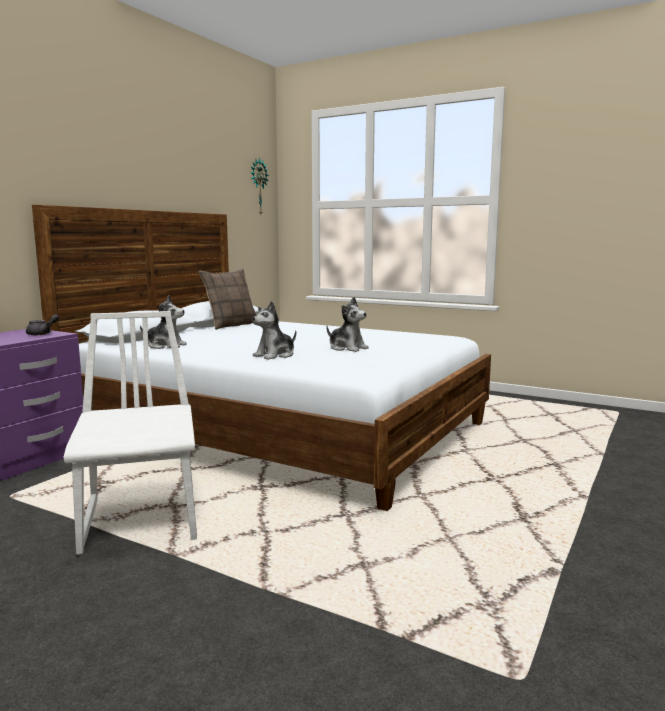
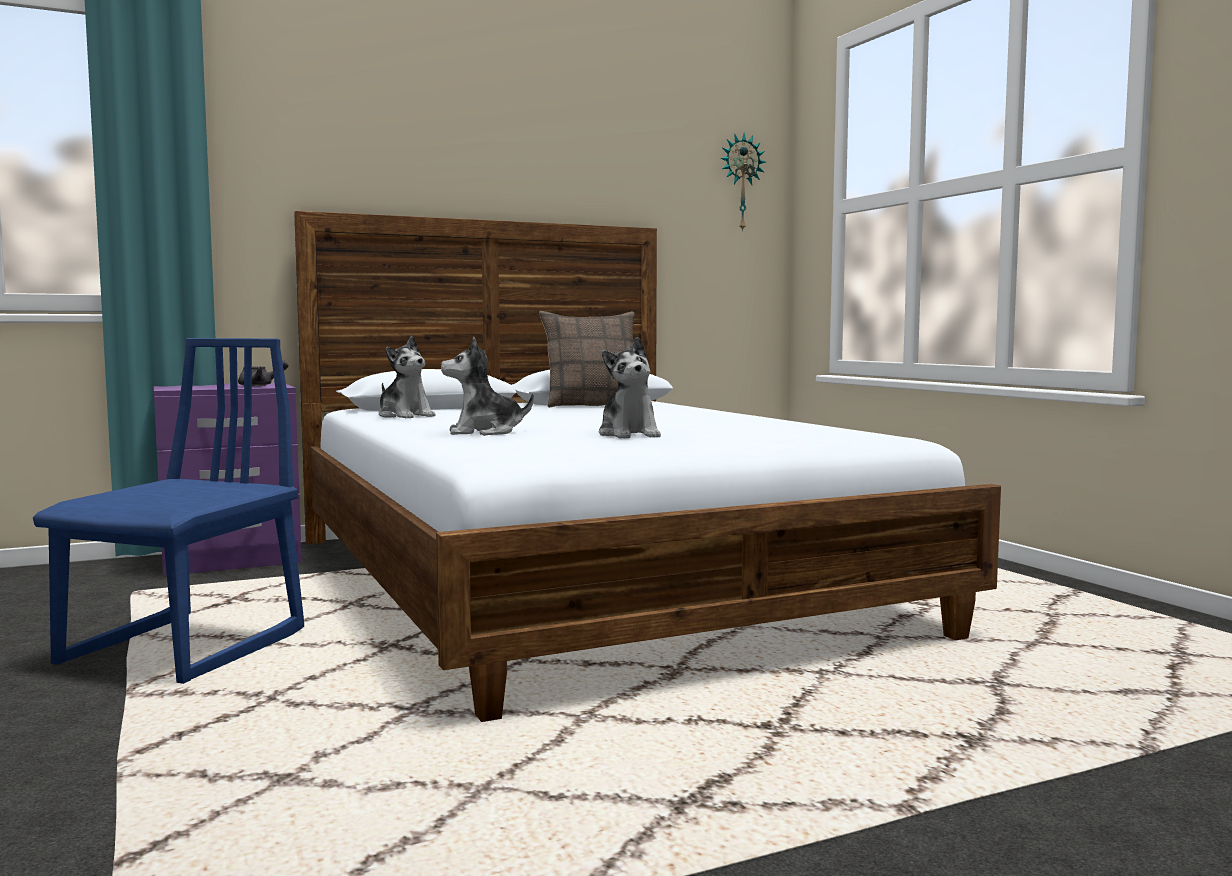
camera: 35 degrees right, 5 degrees down
(143, 520) = (186, 648): white chair -> blue chair

